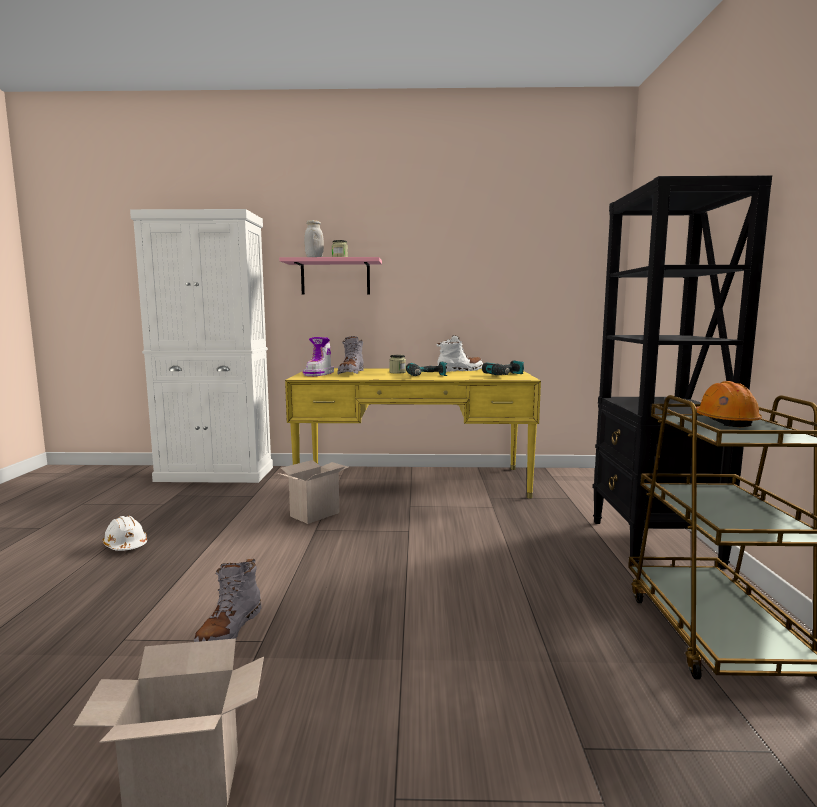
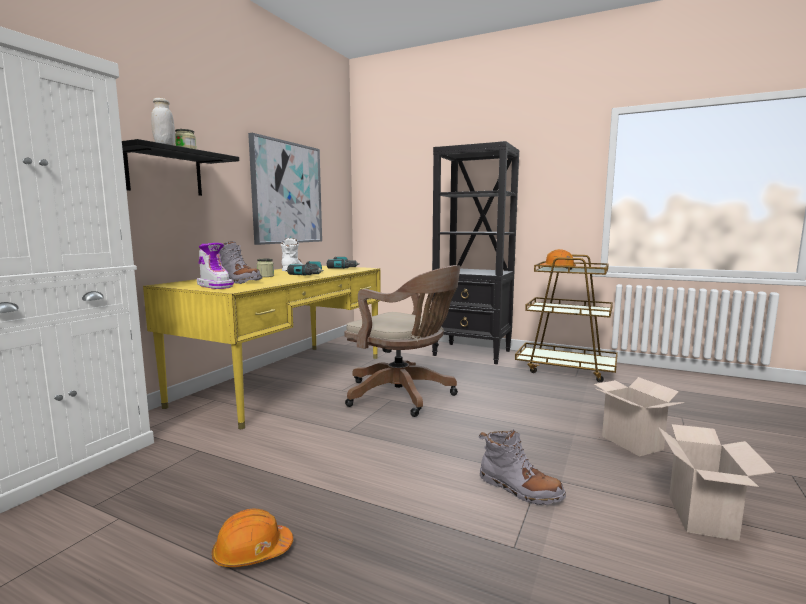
camera: 65 degrees left, 0 degrees up
(126, 545) = (252, 552): white hard hat -> orange hard hat
(315, 514) = (307, 426): cardboard box -> cardboard box (629, 442)
(335, 277) = (165, 172): pink shelf -> black shelf
(426, 534) = (404, 396): none -> brown office chair
(487, 284) = (287, 193): none -> picture

